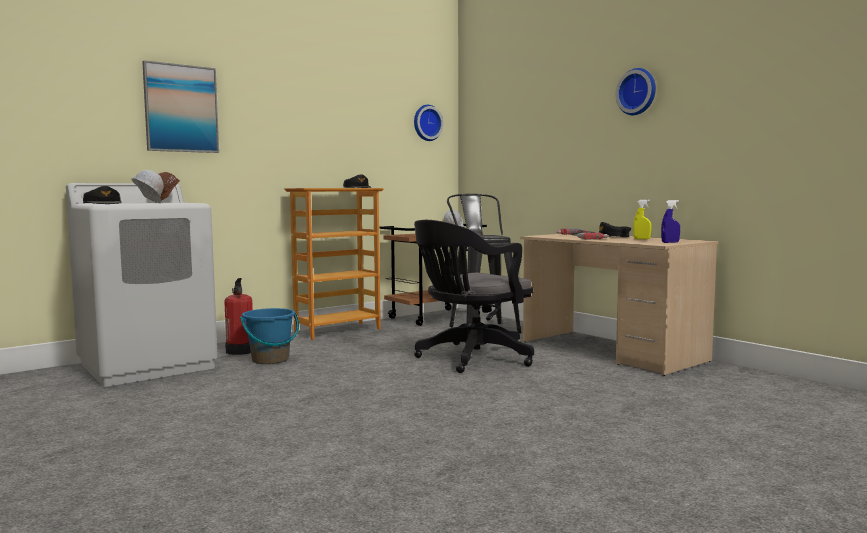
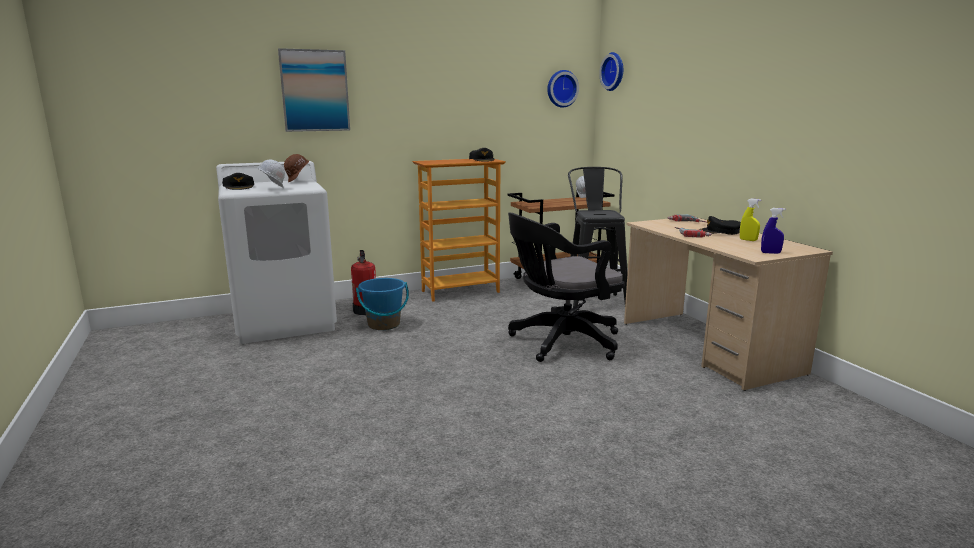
camera: 15 degrees right, 10 degrees up
(637, 92) = (768, 72): wall clock -> wall clock (614, 71)

